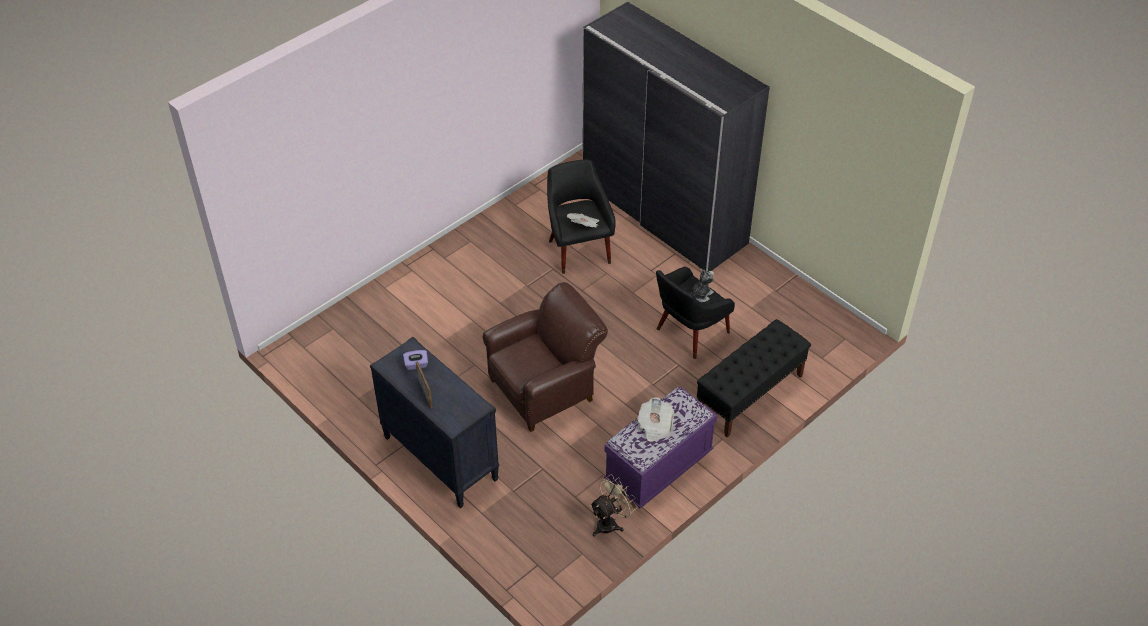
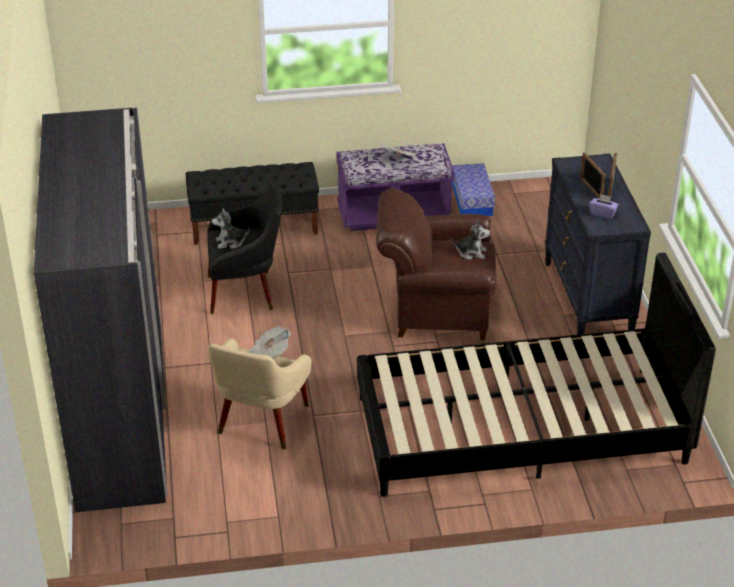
camera: 145 degrees left, 10 degrees down
(417, 323) = (521, 430): none -> black bed
(441, 386) = (590, 189): none -> picture frame
(523, 367) = (471, 252): none -> plush toy
(578, 248) = (261, 424): black armchair -> beige armchair
(610, 522) = (472, 200): beige fan -> storage box

